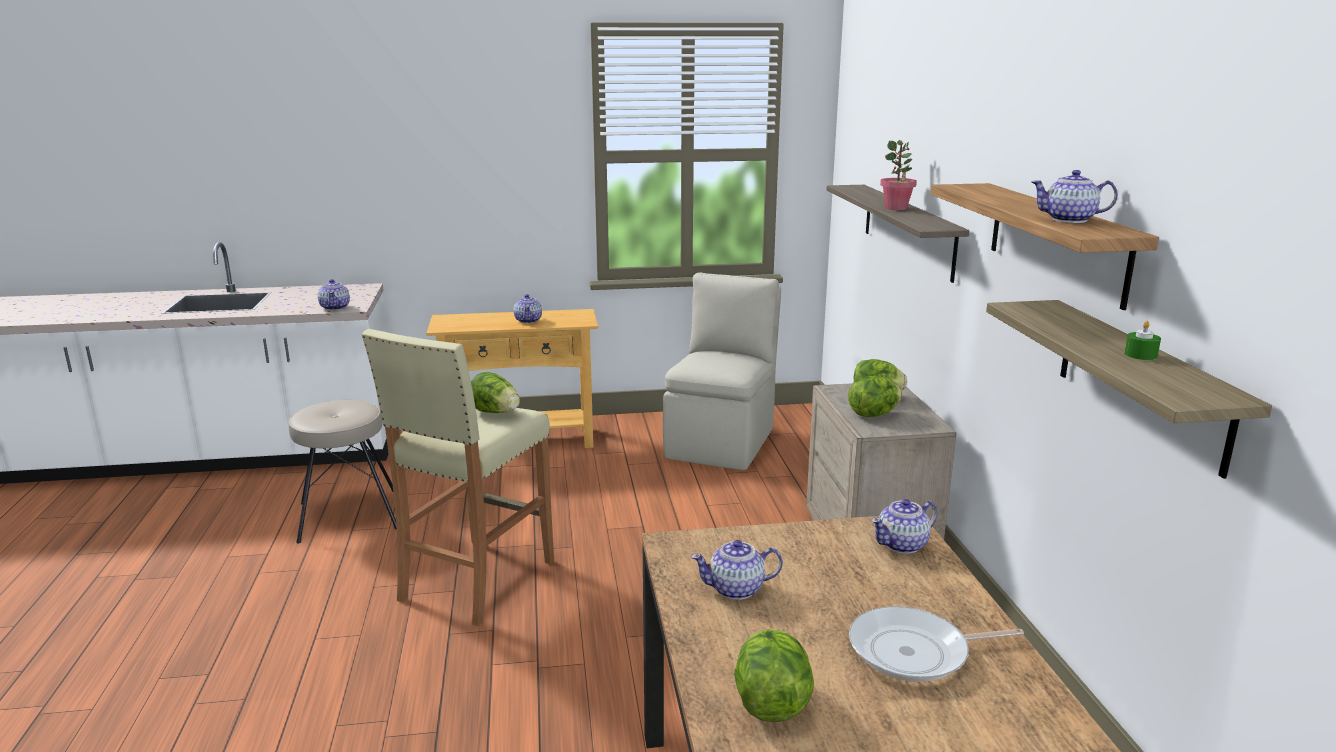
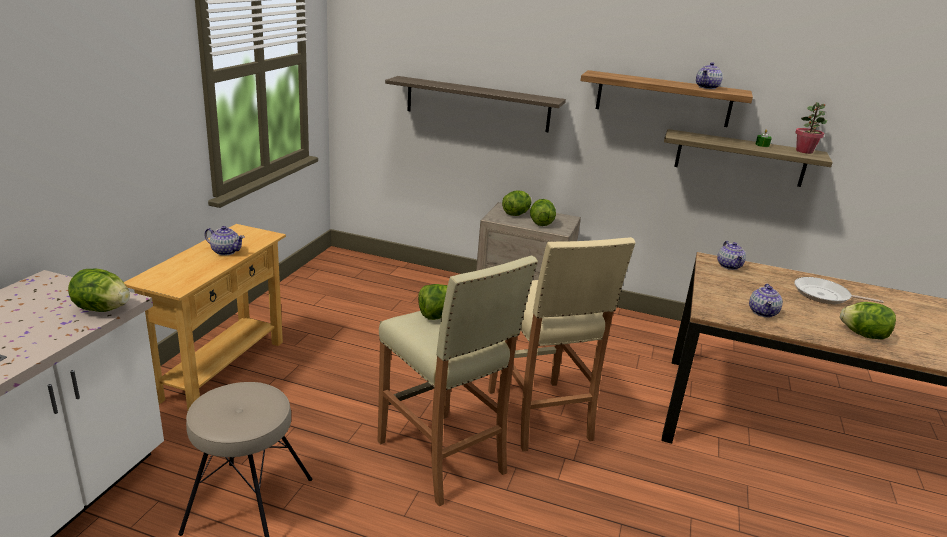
camera: 65 degrees left, 5 degrees up
(335, 307) = (102, 309): teapot -> lettuce
(610, 621) = (539, 415): none -> beige stool
(722, 442) = (344, 295): beige chair -> none
(896, 208) = (489, 91): potted plant -> potted plant (804, 151)
(915, 652) = (824, 295): frying pan -> frying pan turned 90 degrees clockwise

